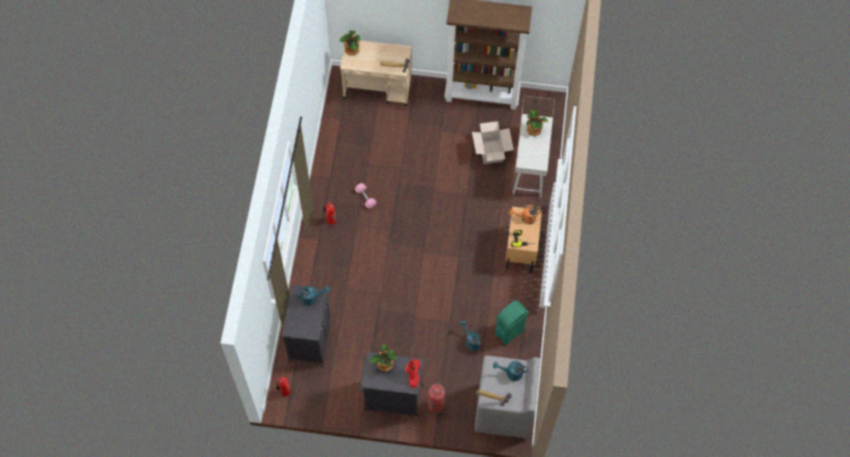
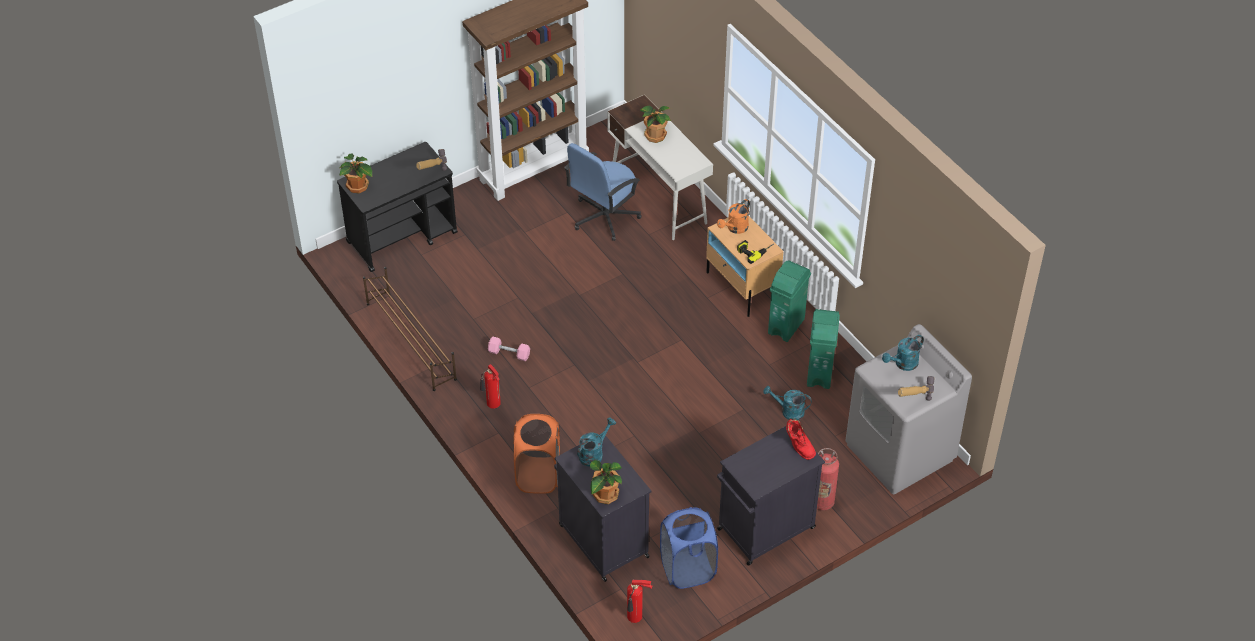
camera: 40 degrees left, 15 degrees down
(314, 278) = (538, 475): none -> orange laundry basket
(326, 153) = (411, 340): none -> brown shoe rack
(334, 387) = (687, 569): none -> blue laundry basket
(378, 88) = (403, 237): beige cart -> black cart
(384, 364) = (753, 459): potted plant -> potted plant (604, 495)
(490, 152) = (604, 217): cardboard box -> blue office chair
(520, 291) = (786, 326): none -> green trash can

